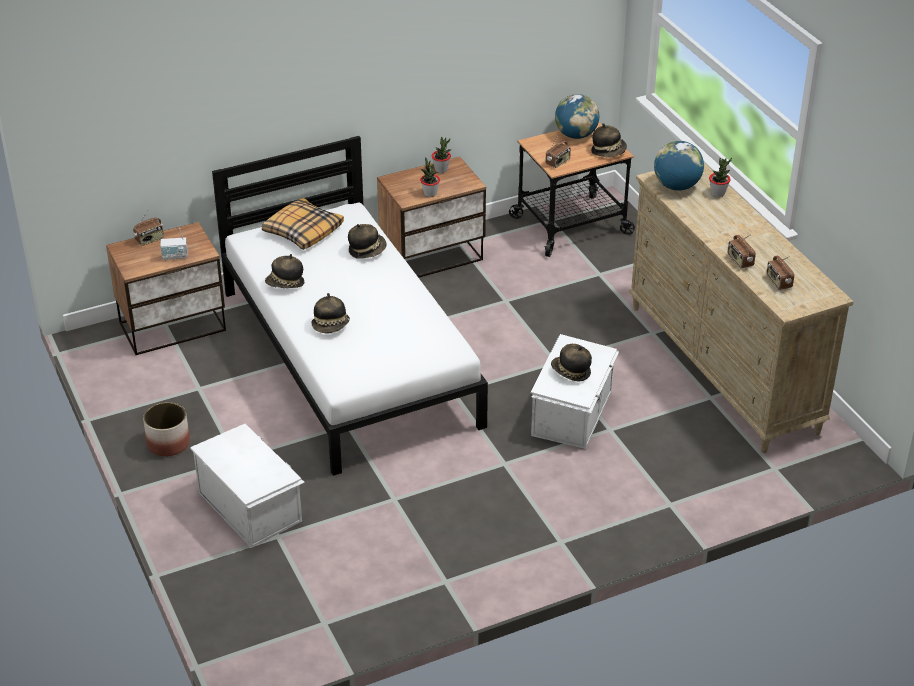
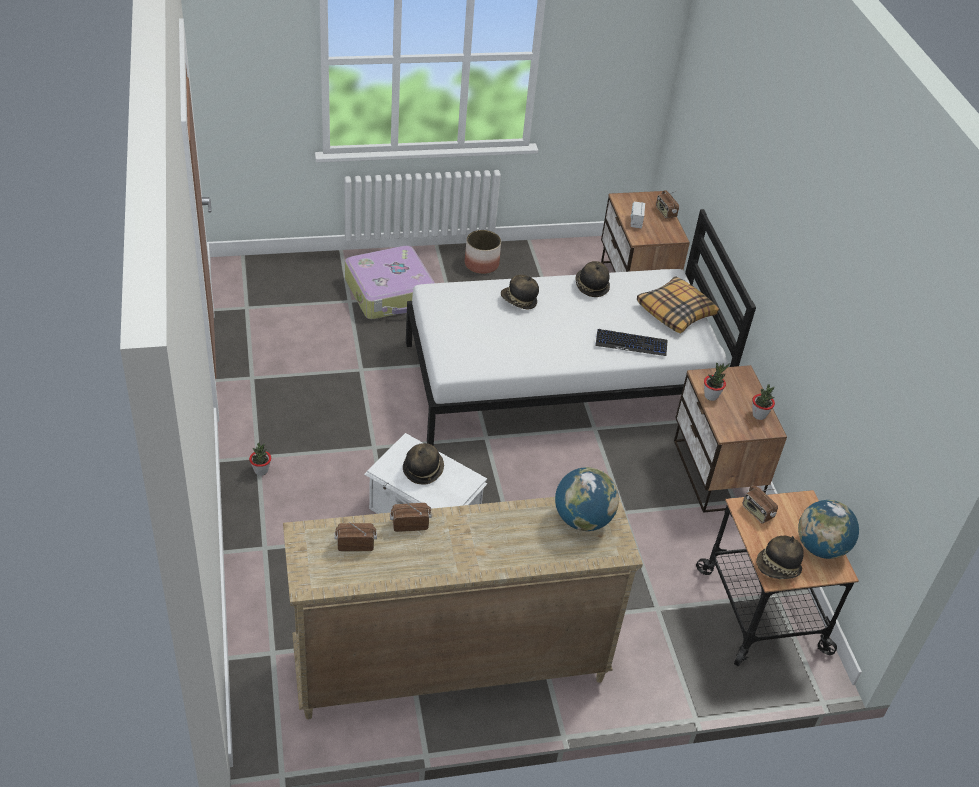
camera: 100 degrees right, 5 degrees up
(250, 505) = (390, 293): white storage box -> suitcase
(367, 250) = (631, 343): hat -> keyboard
(718, 193) = (556, 553): potted plant -> potted plant (261, 471)

